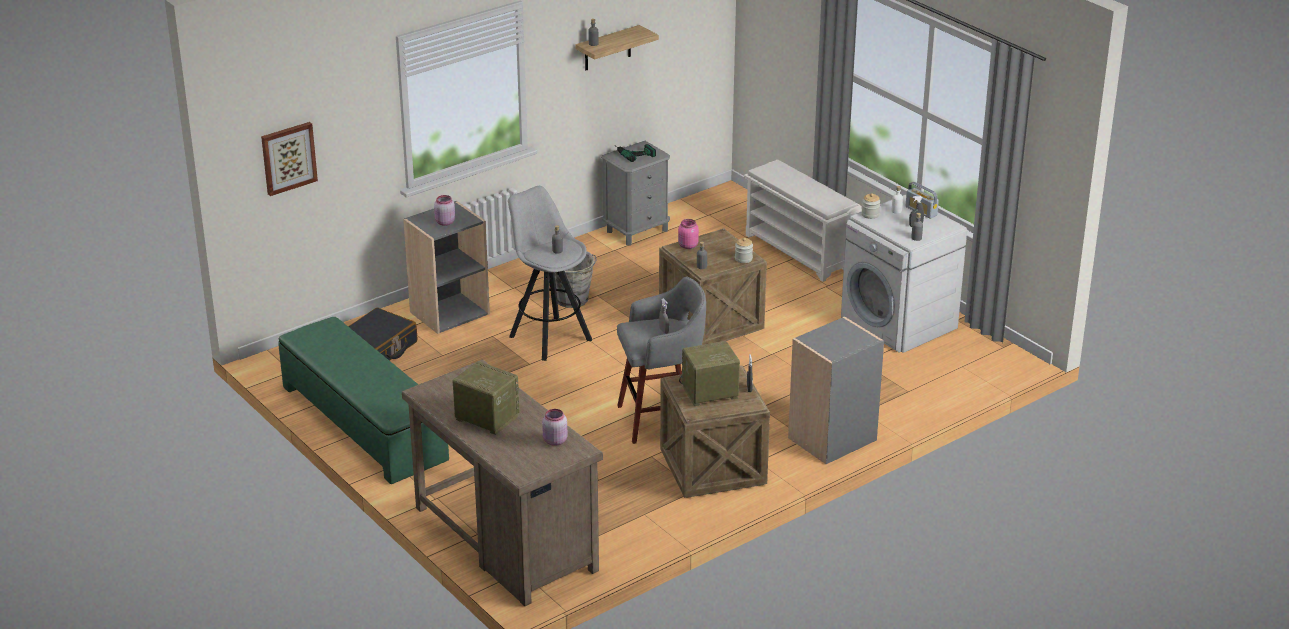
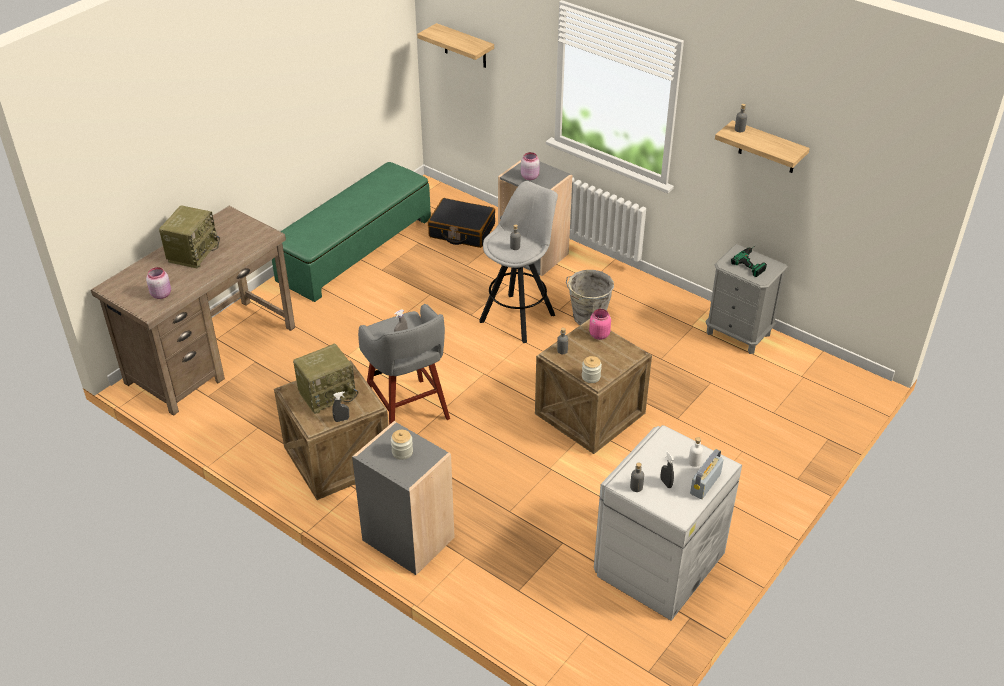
camera: 75 degrees right, 10 degrees up
(288, 158) = (465, 46): picture -> shelf
(709, 393) = (327, 394): radio -> radio turned 90 degrees clockwise
(800, 252) = (766, 459): white shoe rack -> none
(870, 215) = (673, 441): jar -> jar (402, 452)

